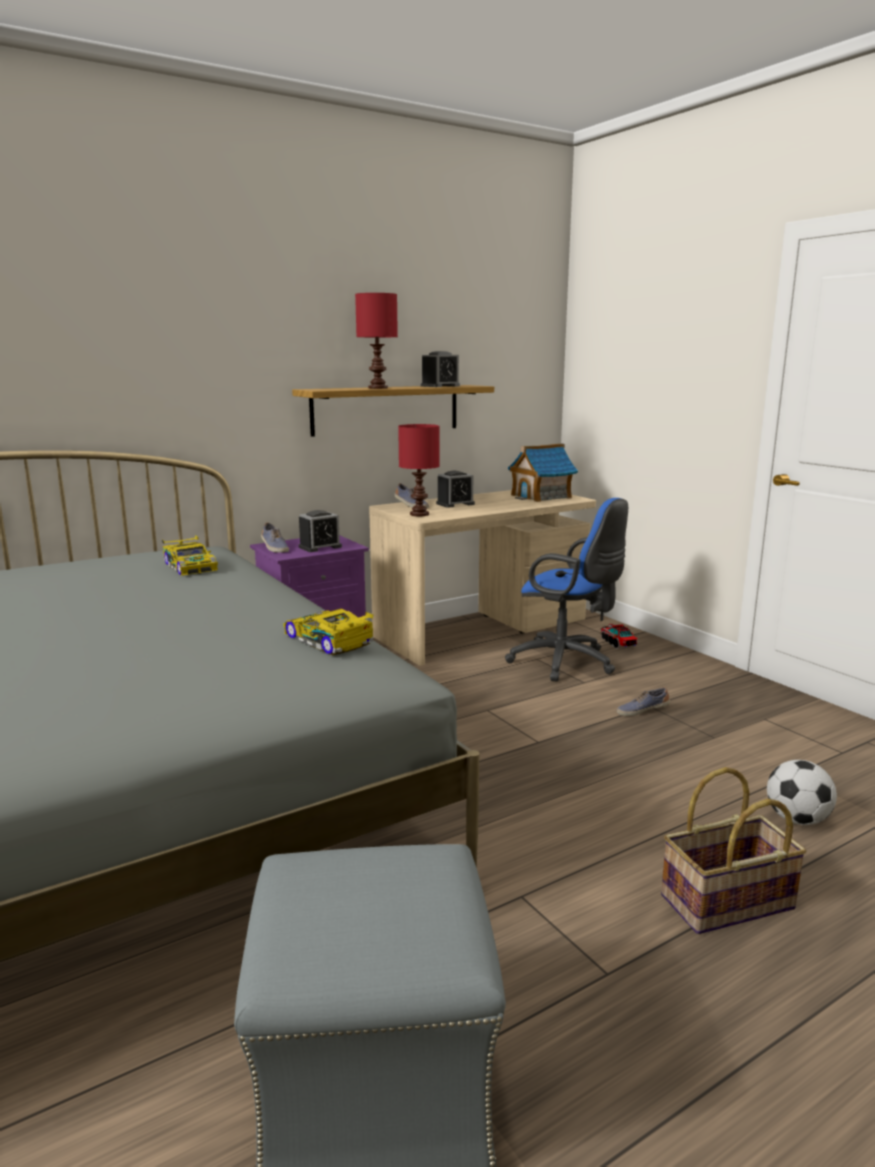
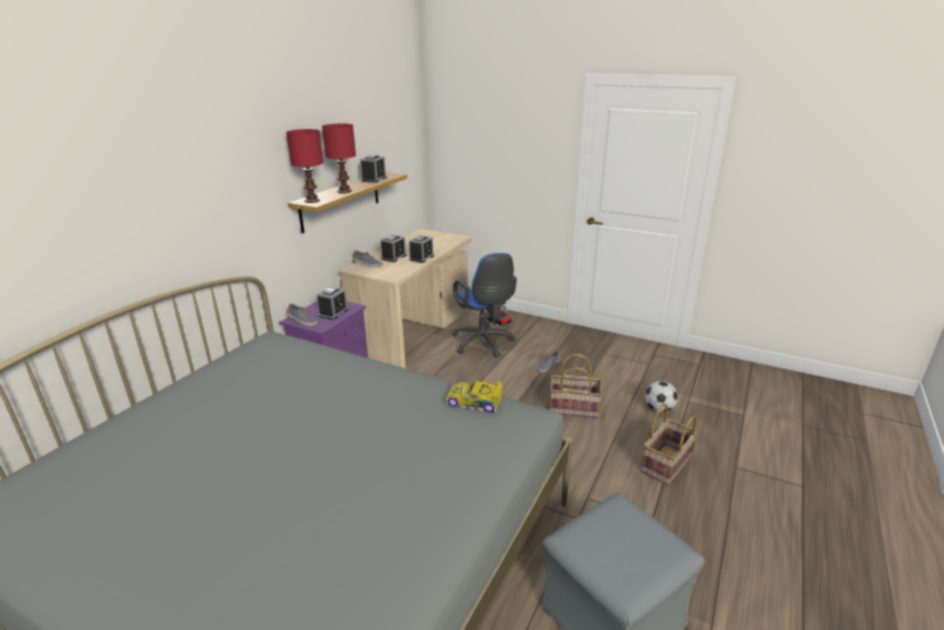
camera: 30 degrees left, 10 degrees up
(190, 566) = (295, 361): toy car -> none
(419, 514) = (386, 273): red table lamp -> red table lamp (312, 201)
(490, 508) = (421, 258): none -> alarm clock
(541, 496) = (436, 239): toy house -> none
(567, 663) = (484, 344): blue office chair -> blue office chair turned 60 degrees clockwise
(630, 773) = (574, 408): none -> basket

